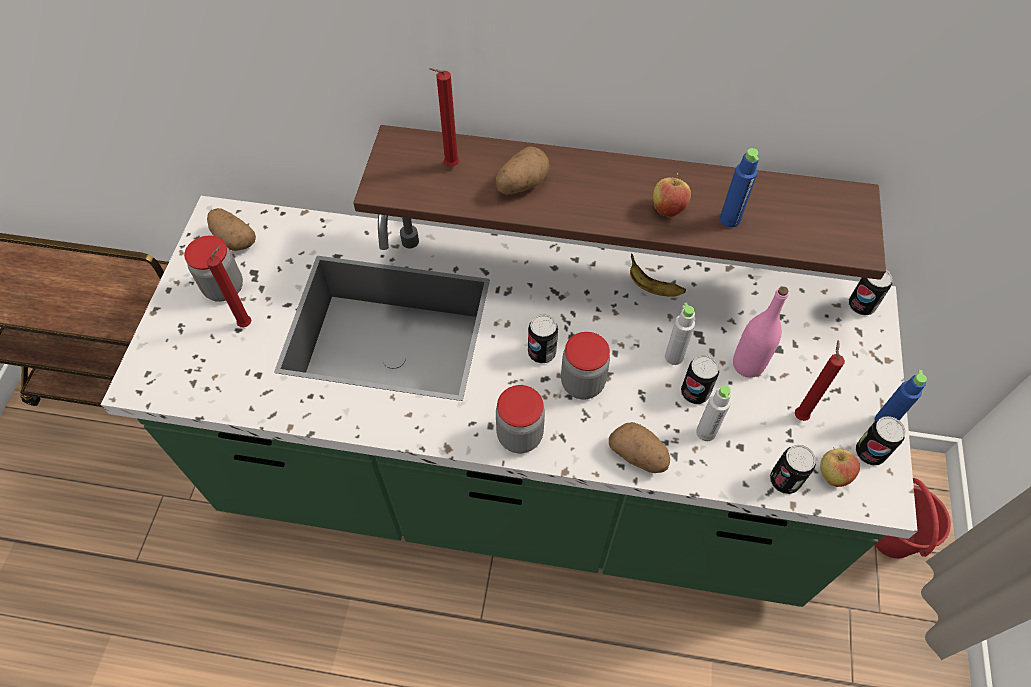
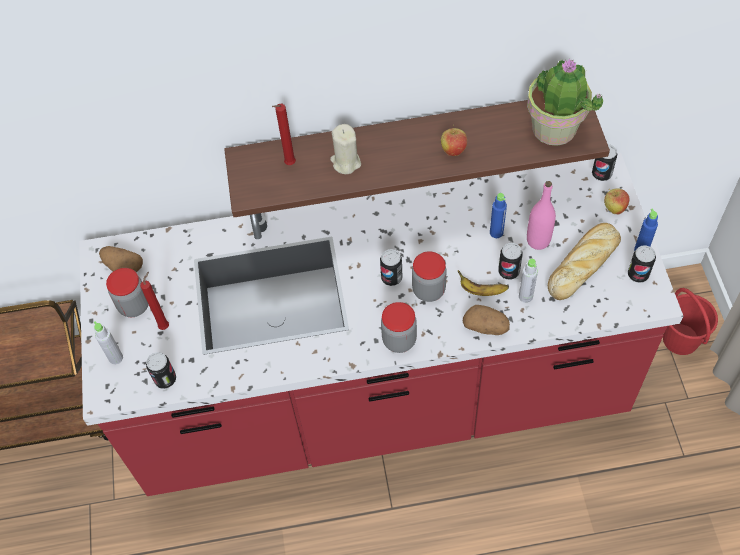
camera: 15 degrees left, 0 degrees up
(515, 486) = (380, 398): green counter -> red counter
(521, 184) = (346, 162): potato -> beige candle
(652, 288) = (452, 206): banana -> banana (481, 291)
(674, 357) = (485, 251): grey bottle -> grey bottle (116, 358)
(729, 219) = (497, 145): blue bottle -> blue bottle (496, 232)
(784, 480) = (588, 311): can -> can (165, 379)
(800, 414) = (584, 263): red candle -> bread
(816, 221) = (554, 129): none -> potted plant
(832, 475) = (618, 297): apple -> apple (614, 208)

